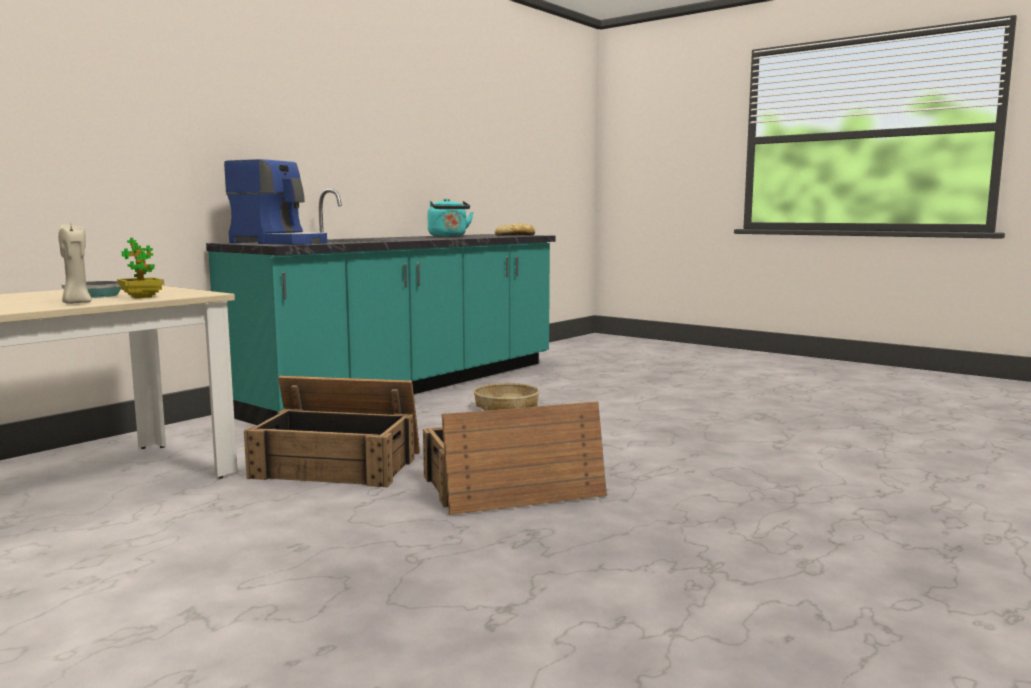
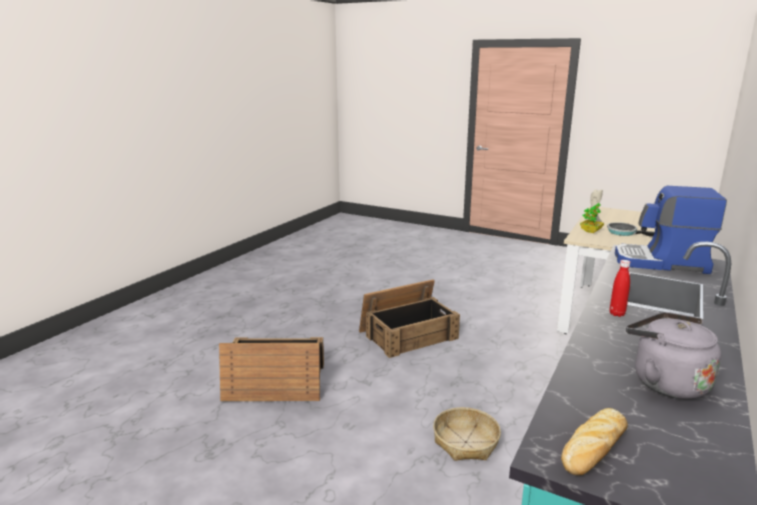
camera: 170 degrees right, 10 degrees up
(338, 464) = (514, 344): crate -> crate (274, 382)
(415, 239) = (617, 314): none -> red bottle
(448, 236) = (665, 382): turquoise kettle -> grey kettle

